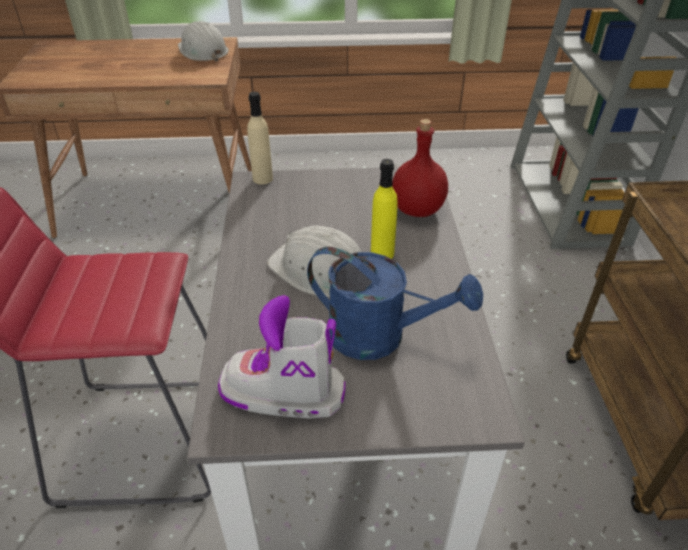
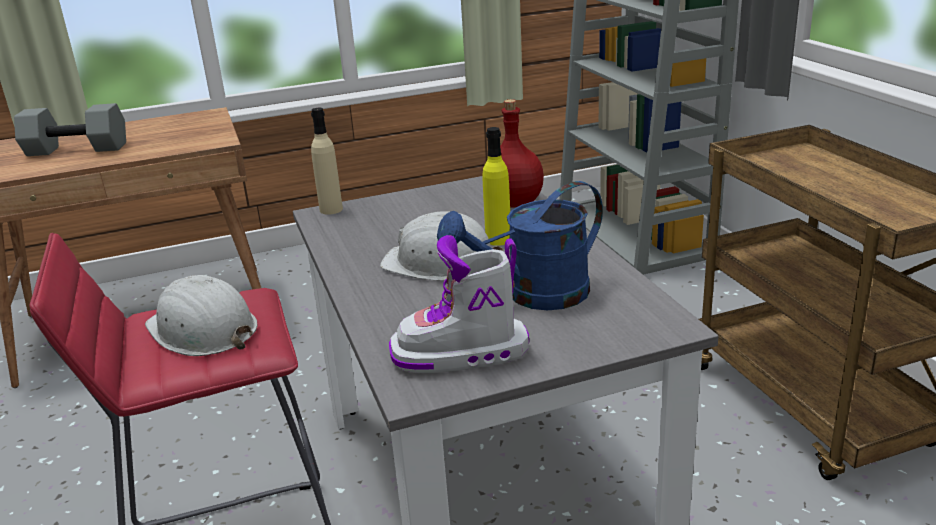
camera: 15 degrees left, 15 degrees down
(107, 63) = (78, 149): none -> grey dumbbell
(202, 51) = (192, 123): white hard hat -> white hard hat (202, 330)
(380, 336) = (535, 296): blue watering can -> blue watering can turned 150 degrees clockwise

